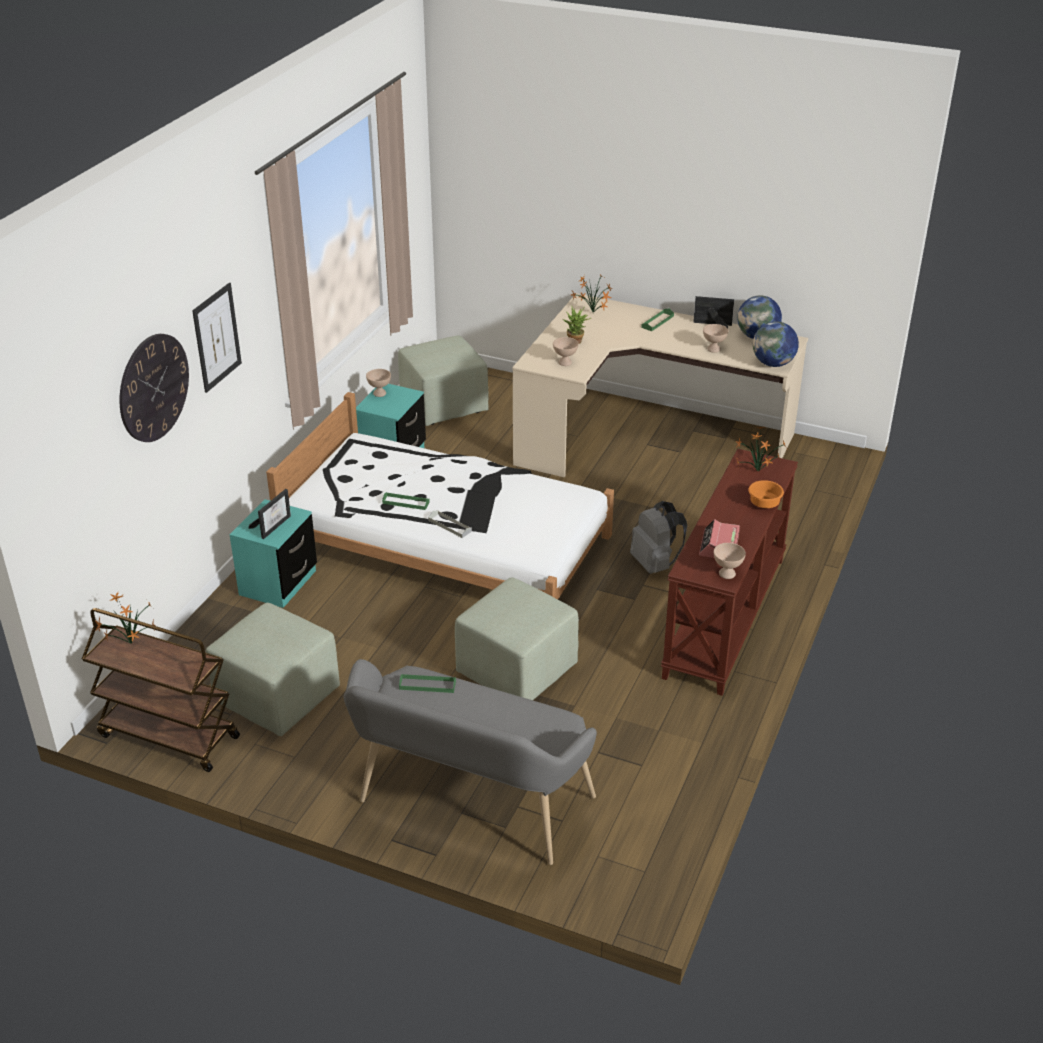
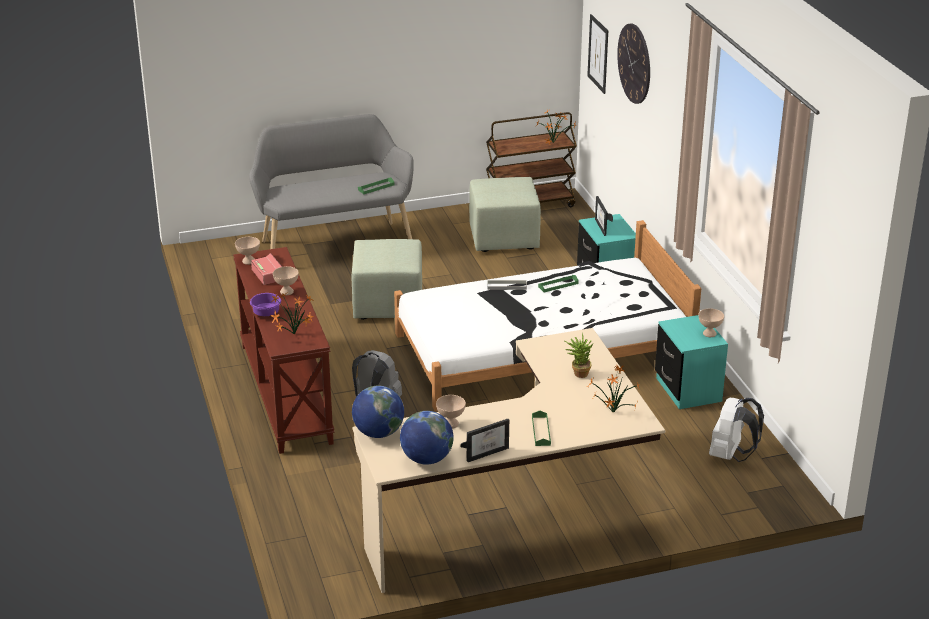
camera: 140 degrees right, 5 degrees down
(216, 337) = (667, 95): picture -> picture (598, 53)
(444, 405) = (731, 455): green ottoman -> white backpack
(565, 363) = (557, 349): beige bowl -> beige bowl (286, 291)
(763, 503) = (267, 313): orange bowl -> purple bowl

